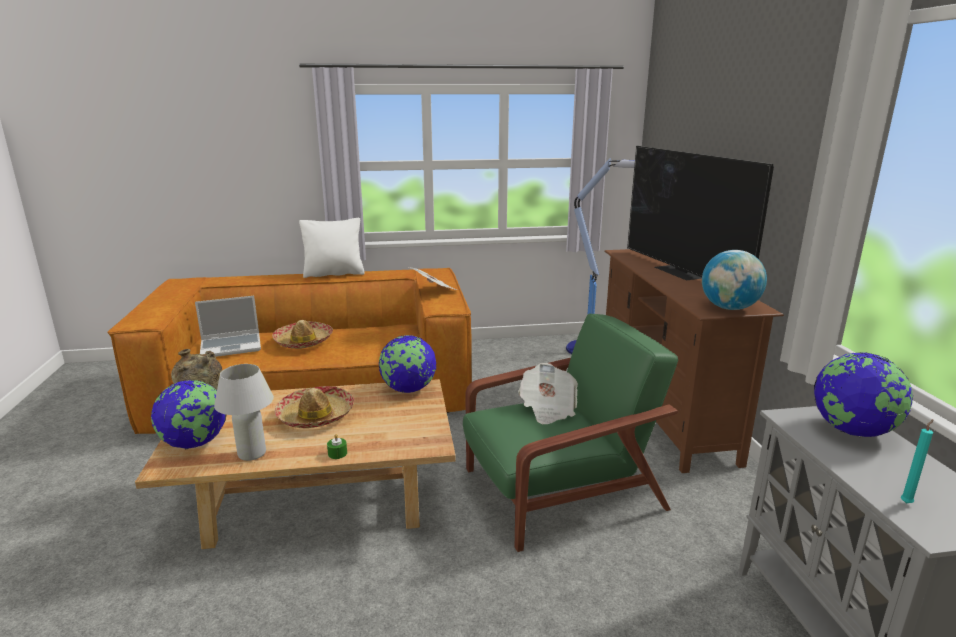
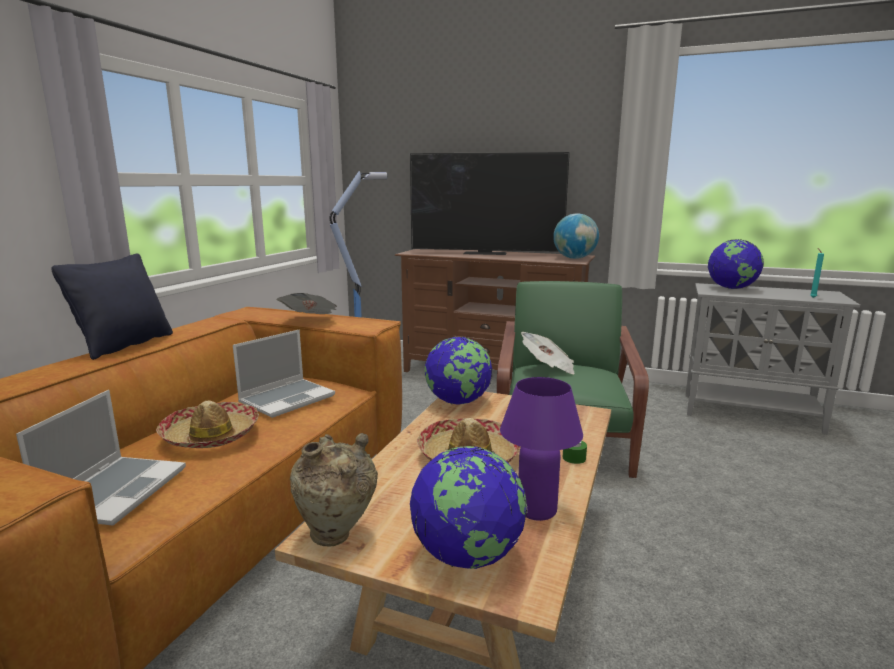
camera: 60 degrees left, 5 degrees down
(252, 454) = (537, 510): white table lamp -> purple table lamp
(334, 274) = (125, 345): white pillow -> black pillow
(371, 340) = (287, 399): none -> laptop

